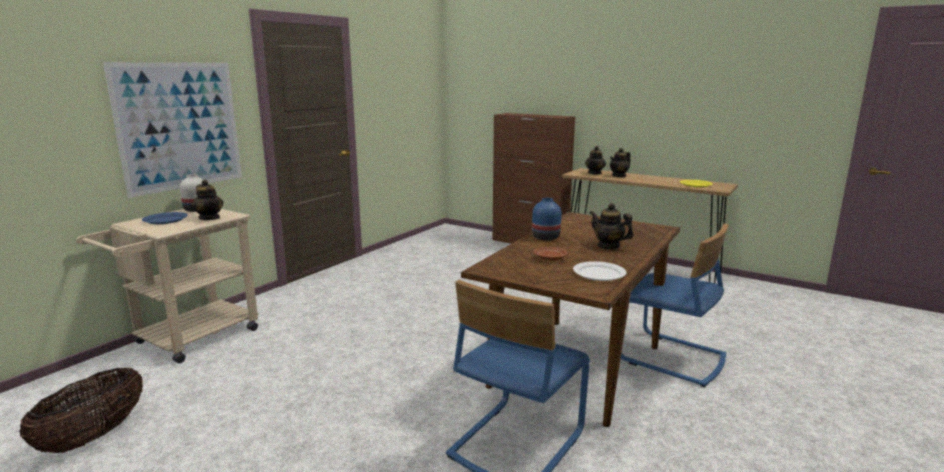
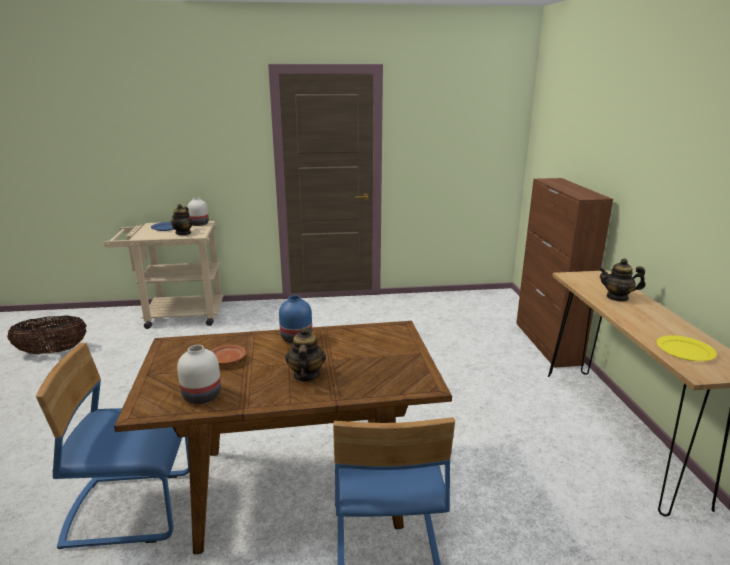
camera: 50 degrees right, 5 degrees up
(180, 126) = (199, 159): picture -> none
(595, 173) = (598, 283): teapot -> none
(599, 273) = (203, 396): white plate -> white vase

